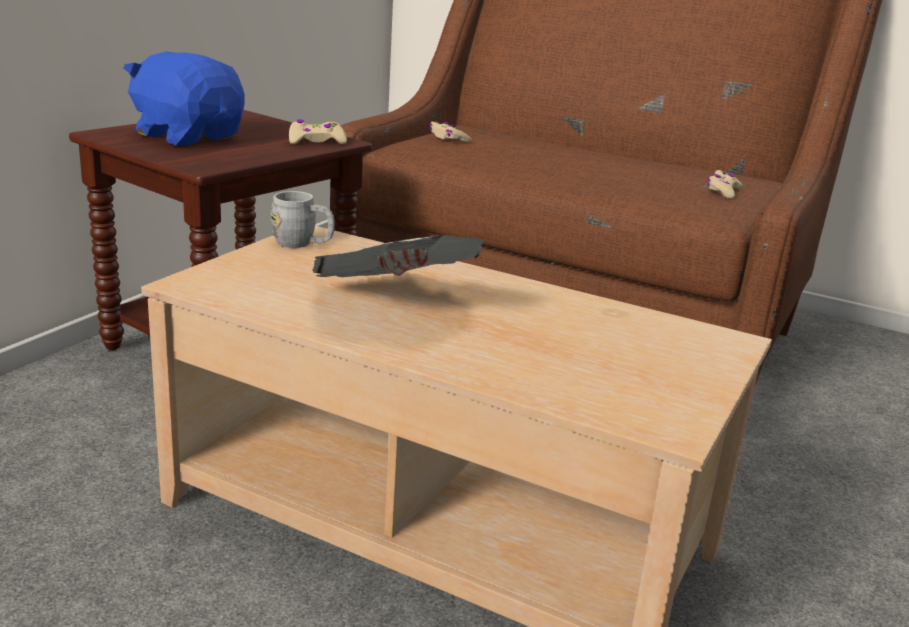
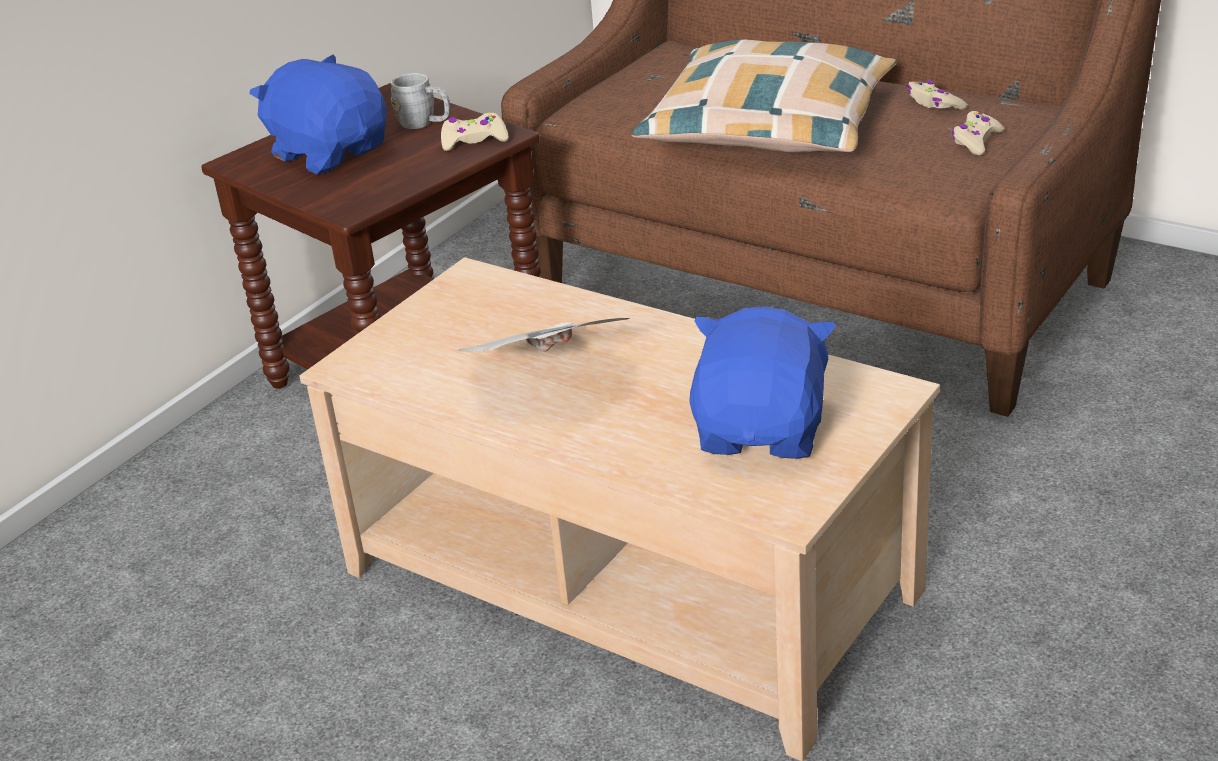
camera: 10 degrees right, 10 degrees up
(302, 244) = (460, 293): grey mug -> grey mug (424, 123)
(448, 138) = (648, 78): beige game controller -> beige game controller (934, 104)
(553, 169) = (768, 125): none -> pillow
(619, 361) = (762, 431): none -> blue plush toy

